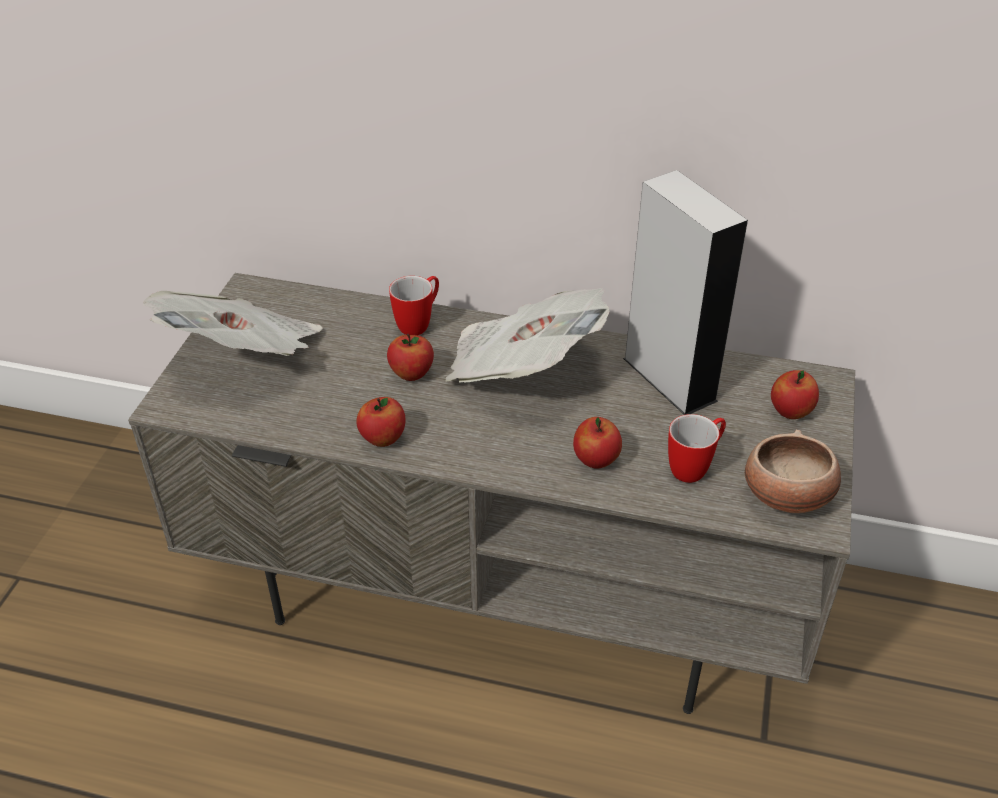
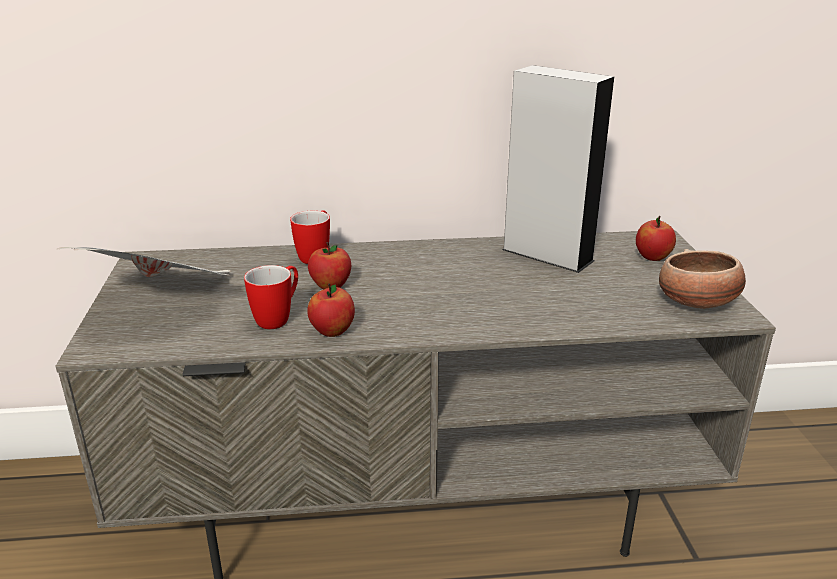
camera: 20 degrees left, 15 degrees down
(522, 368) = (424, 268): newspaper -> none
(596, 460) = (531, 310): apple -> none
(694, 467) = (612, 300): mug -> mug (278, 318)

